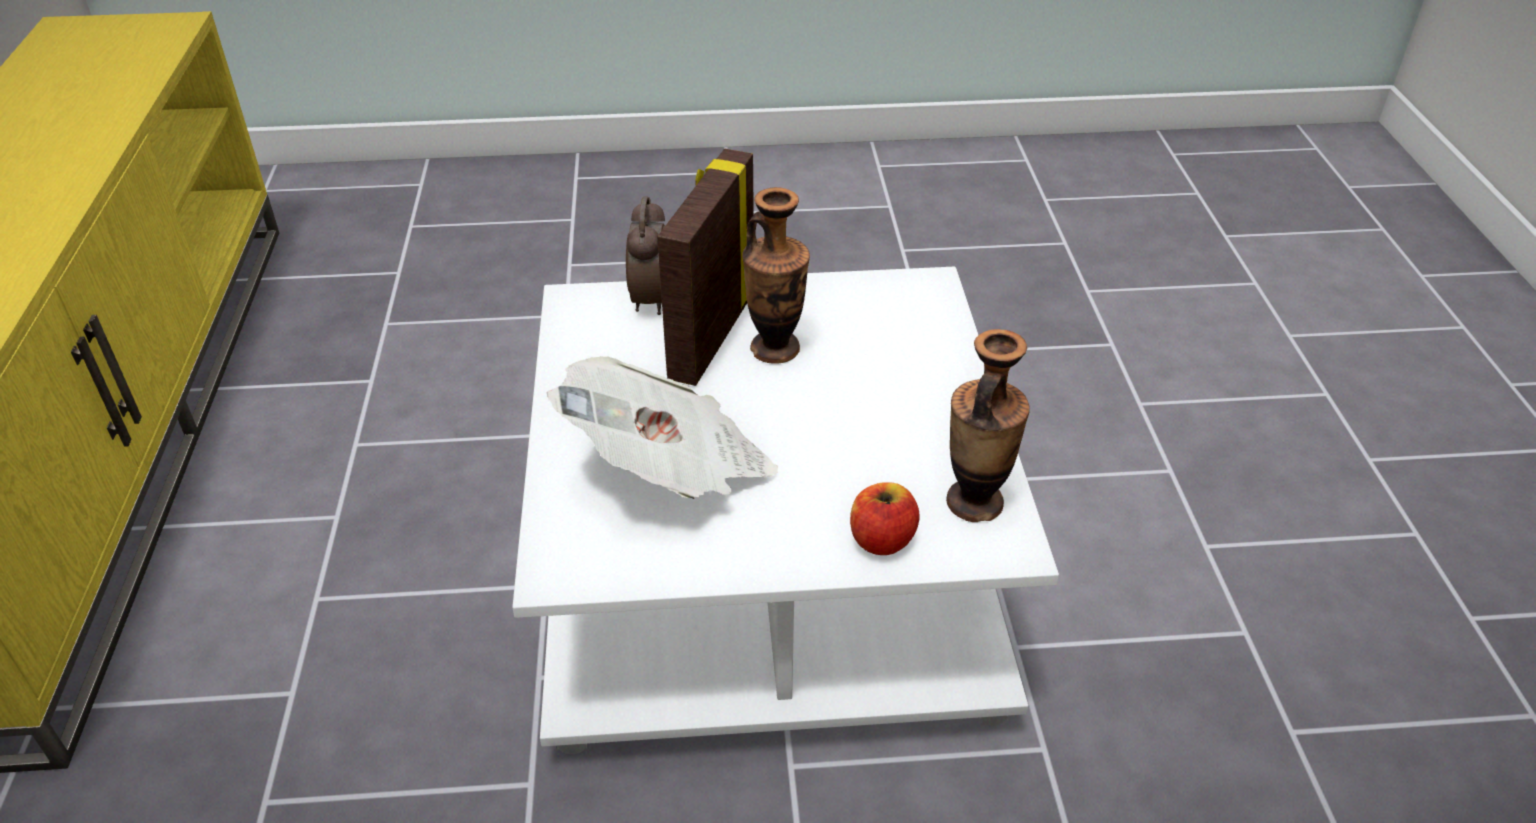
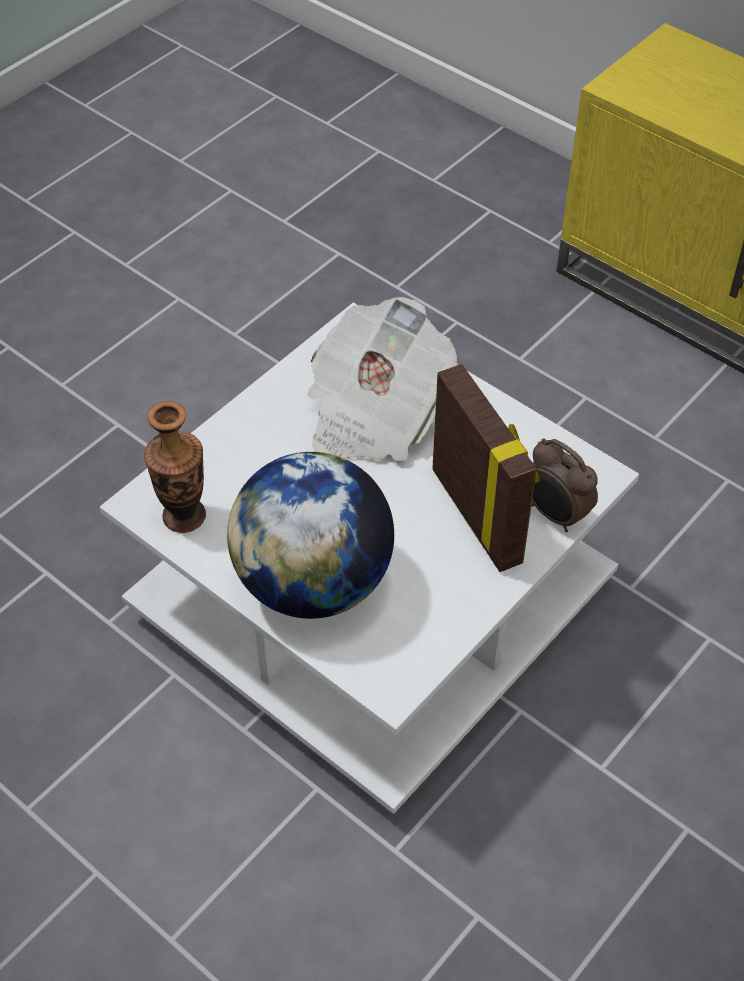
camera: 135 degrees right, 10 degrees up
(775, 349) = (424, 537): vase -> none
(882, 539) = (214, 456): apple -> none
(910, 377) = (313, 582): none -> globe

